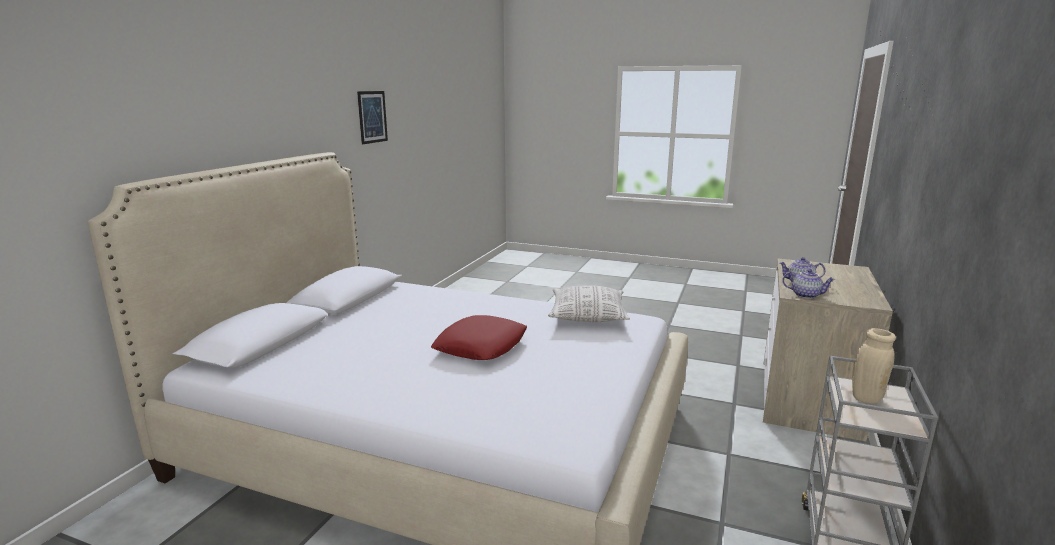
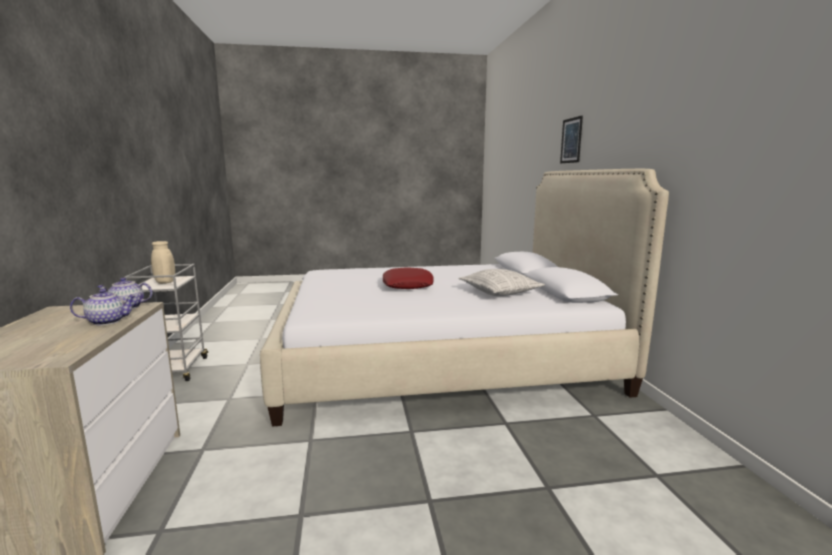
camera: 150 degrees right, 5 degrees down
(372, 117) = (754, 124): picture -> picture (571, 140)
(587, 316) = (357, 310): pillow -> pillow (500, 292)

